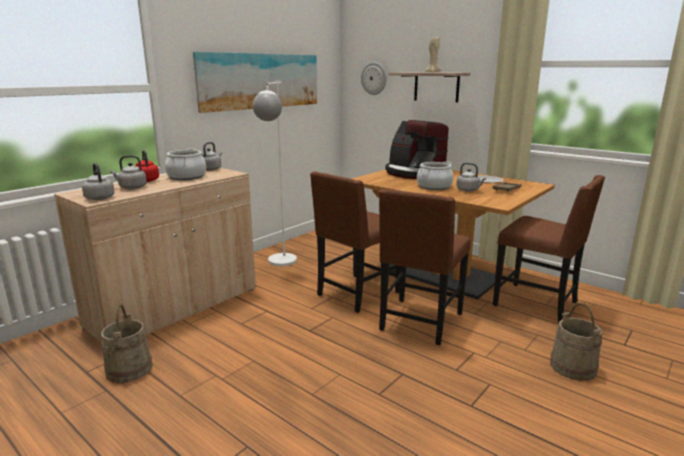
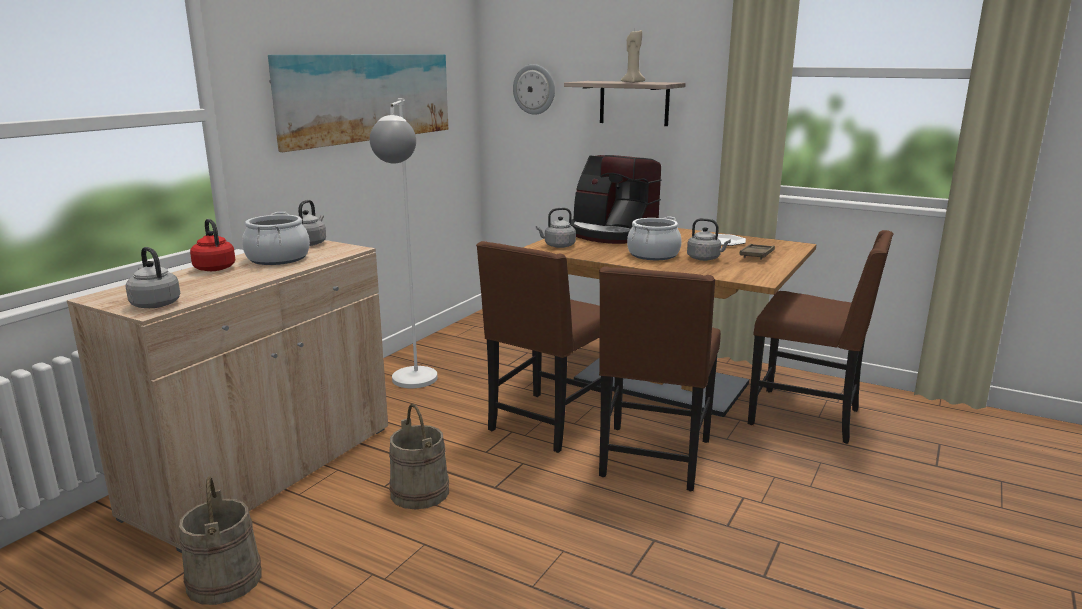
camera: 10 degrees left, 0 degrees up
(131, 188) = (197, 282): grey kettle -> grey kettle (558, 246)
(572, 367) = (880, 504): beige bucket -> beige bucket (419, 492)

